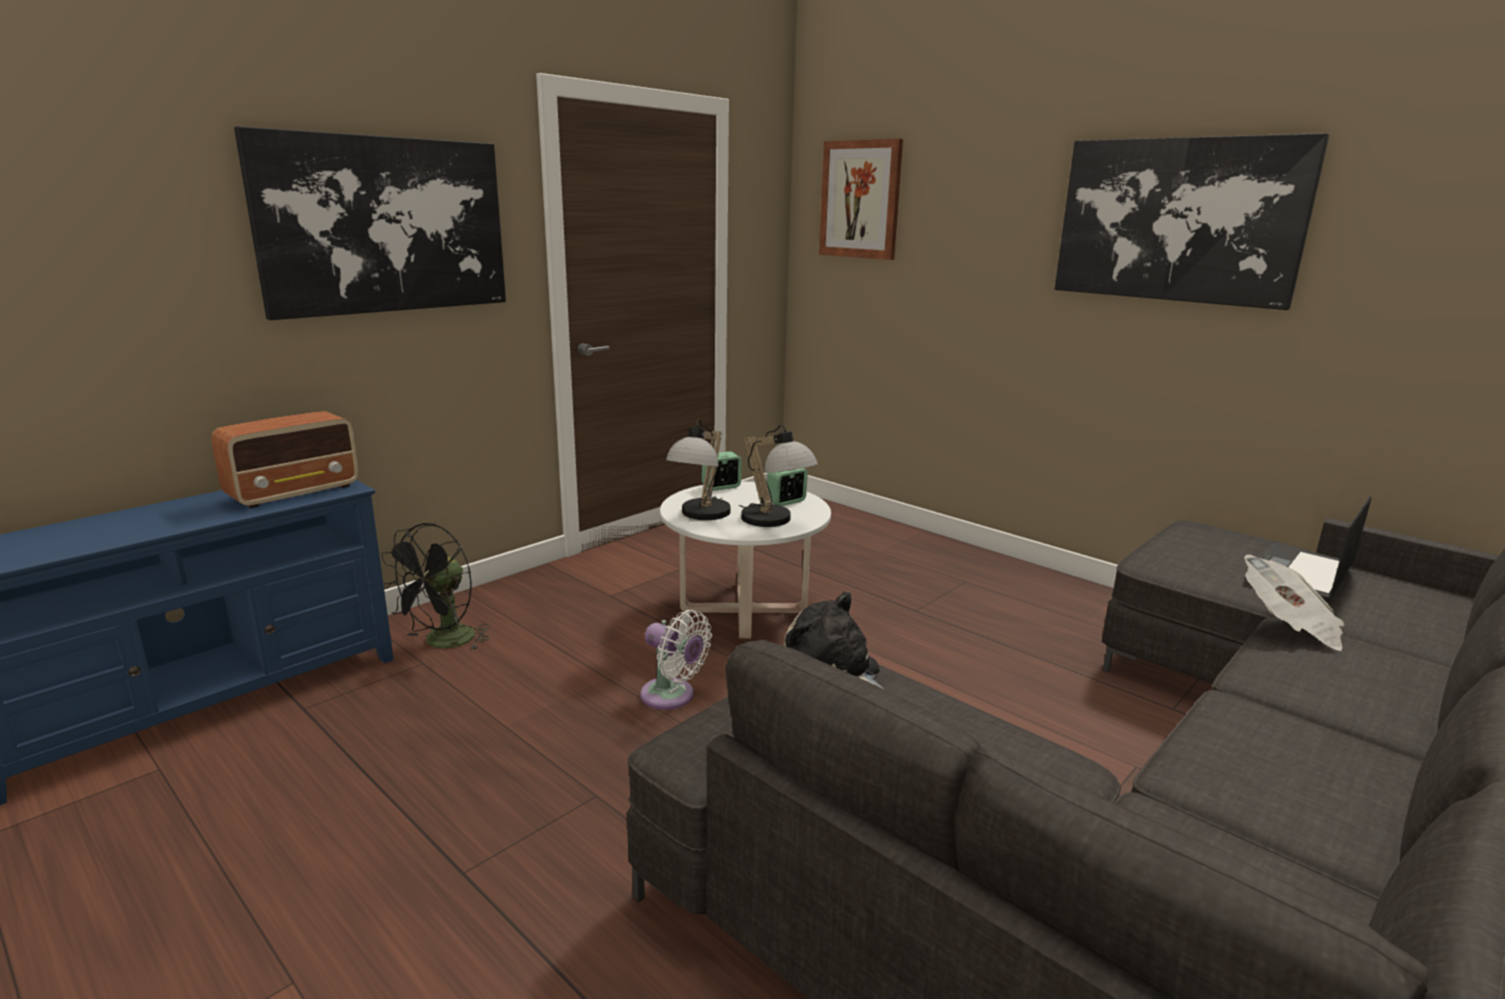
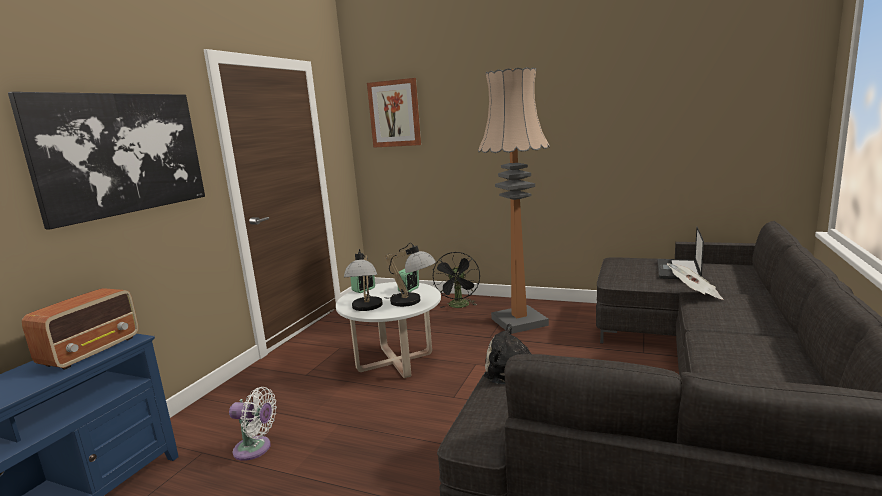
camera: 20 degrees left, 5 degrees down
(443, 643) = (209, 435): black fan -> black fan (459, 306)
(672, 696) = (387, 423): white fan -> white fan (255, 449)
(984, 598) = (519, 322): none -> floor lamp
(1178, 220) = (575, 106): picture -> none

